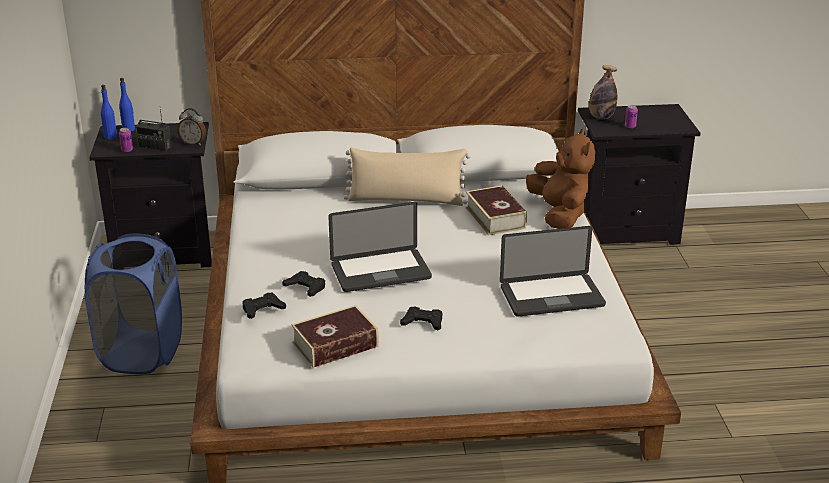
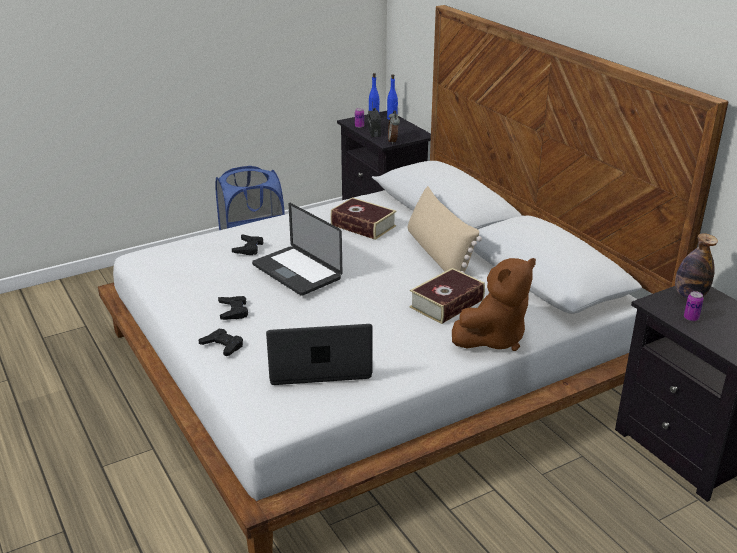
camera: 65 degrees right, 0 degrees up
(262, 309) = (206, 241): black game controller -> black game controller (223, 346)
(335, 345) = (176, 282): book -> book (363, 225)
(552, 297) = (319, 366): laptop -> laptop turned 120 degrees clockwise

